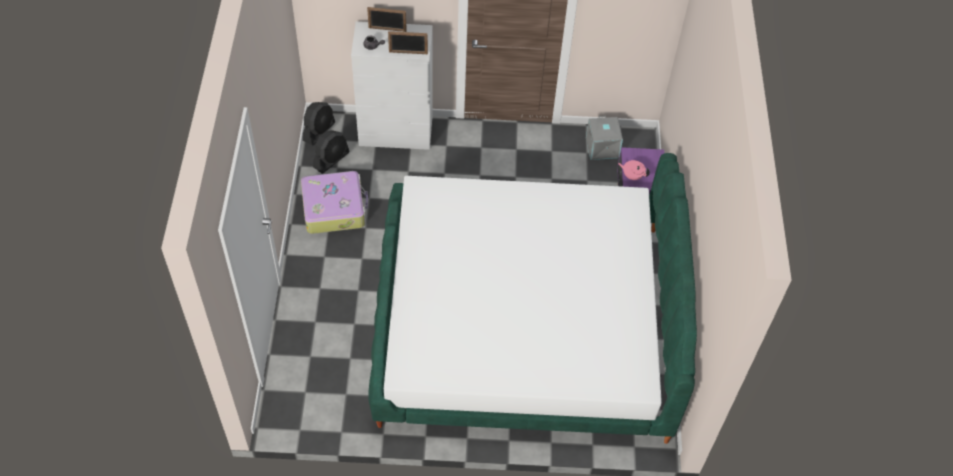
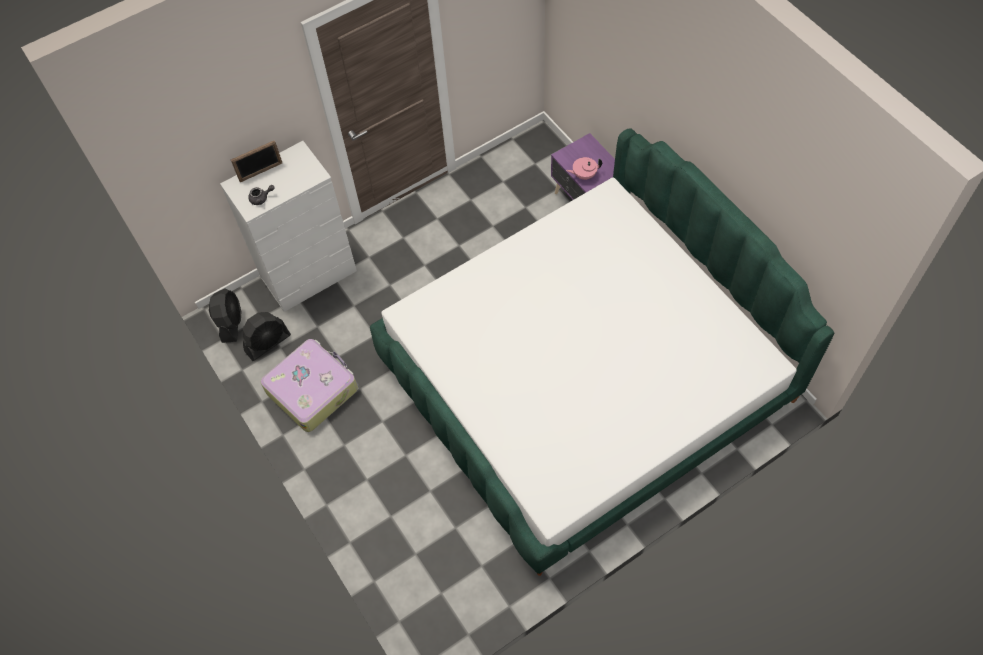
camera: 30 degrees left, 5 degrees up
(331, 159) = (268, 343): black fan -> black fan turned 45 degrees clockwise
(408, 53) = (303, 183): picture frame -> none
(602, 148) = (513, 167): grey storage box -> none

